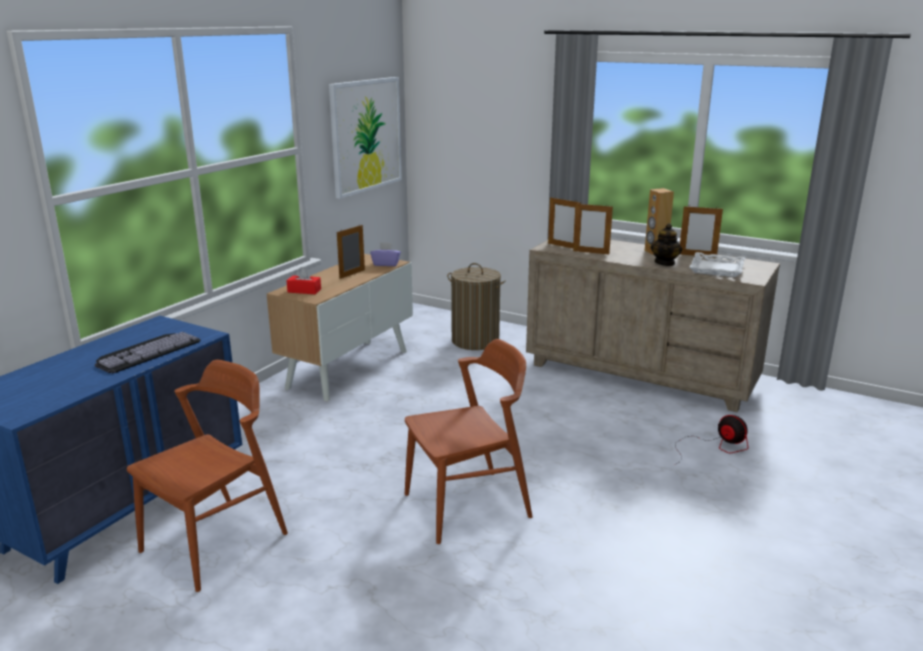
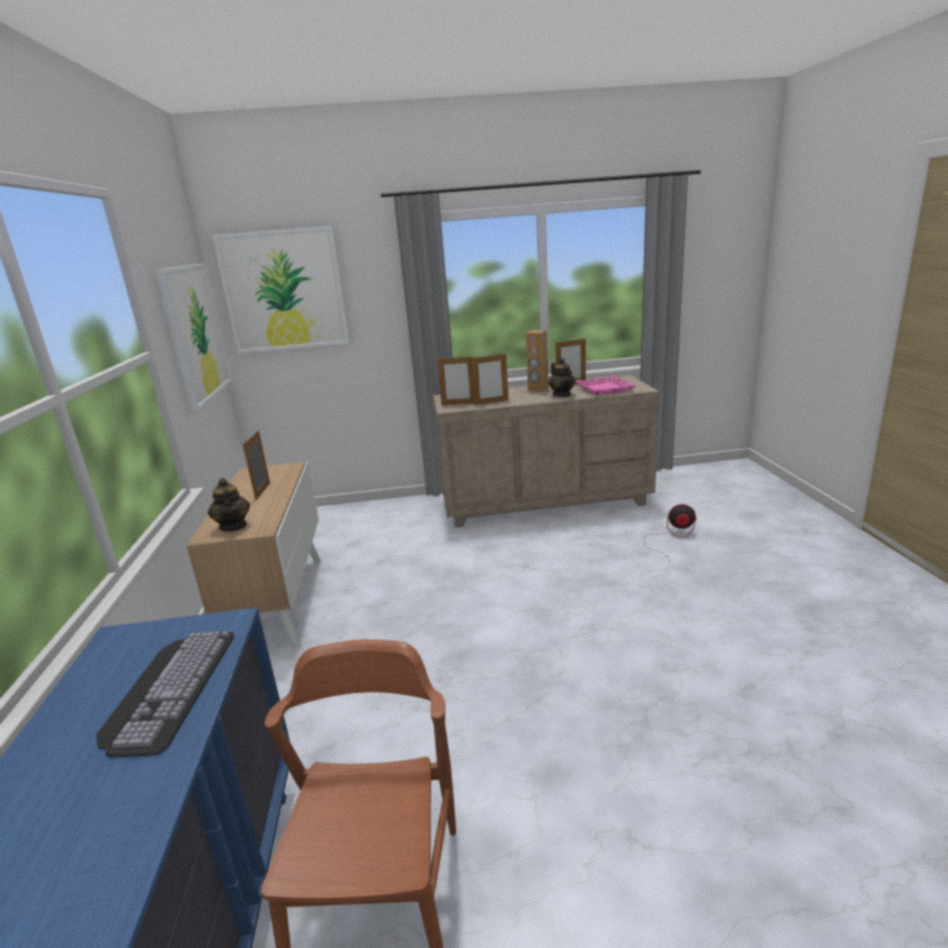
camera: 35 degrees left, 0 degrees up
(304, 291) = (233, 526): red tissue box -> teapot
(386, 264) = (284, 470): purple tissue box -> none
(458, 108) = (284, 290): none -> picture
(467, 505) = (582, 683): brown chair -> none
(475, 341) = (375, 525): laundry basket -> none
(716, 269) = (604, 389): white tray -> pink tray

